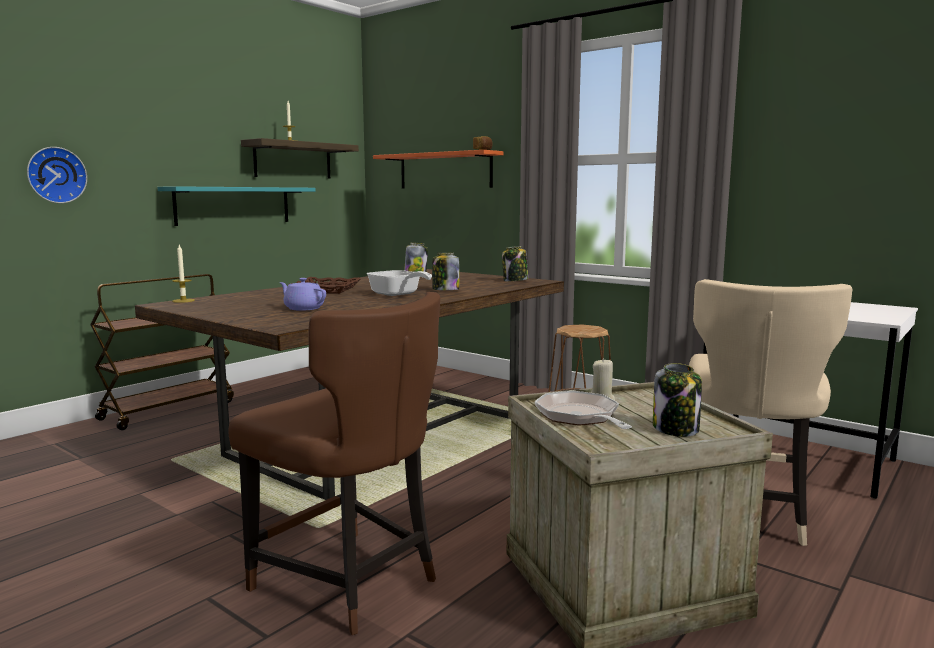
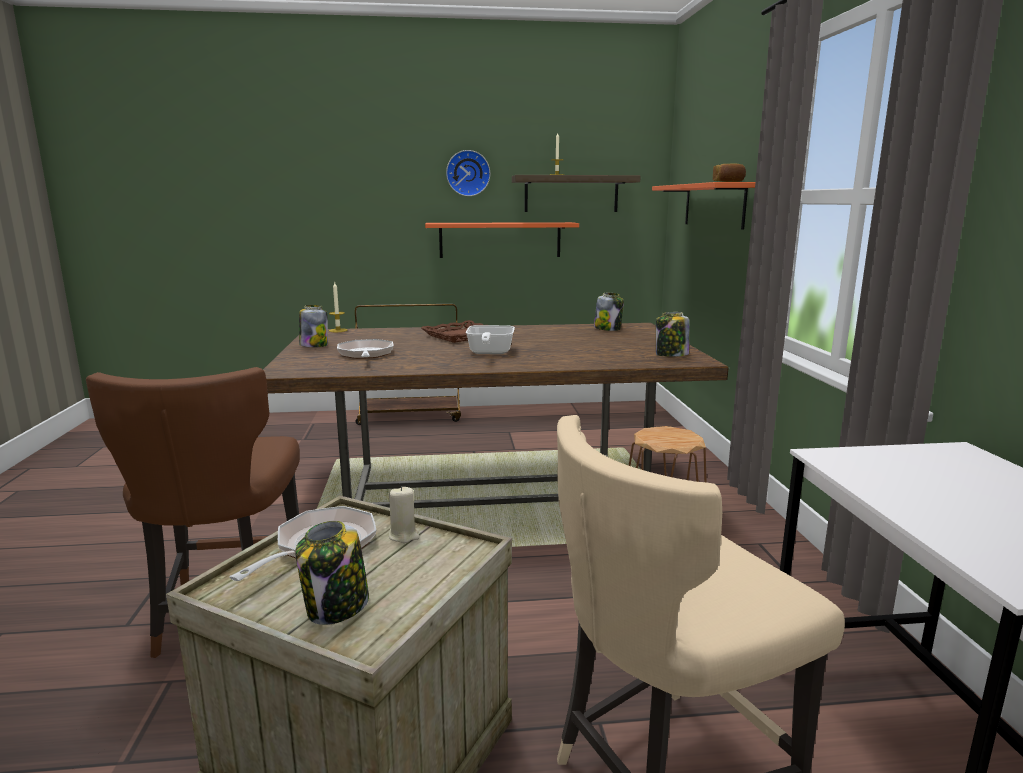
camera: 45 degrees right, 5 degrees up
(56, 175) = (342, 214): wall clock -> wall clock (468, 173)
(233, 205) = (500, 240): turquoise shelf -> orange shelf
(303, 308) = (366, 355): purple teapot -> frying pan
(445, 290) = (548, 356): jar -> jar (314, 346)

